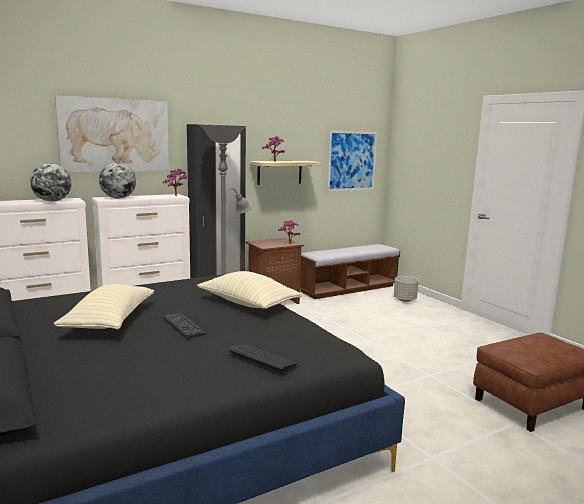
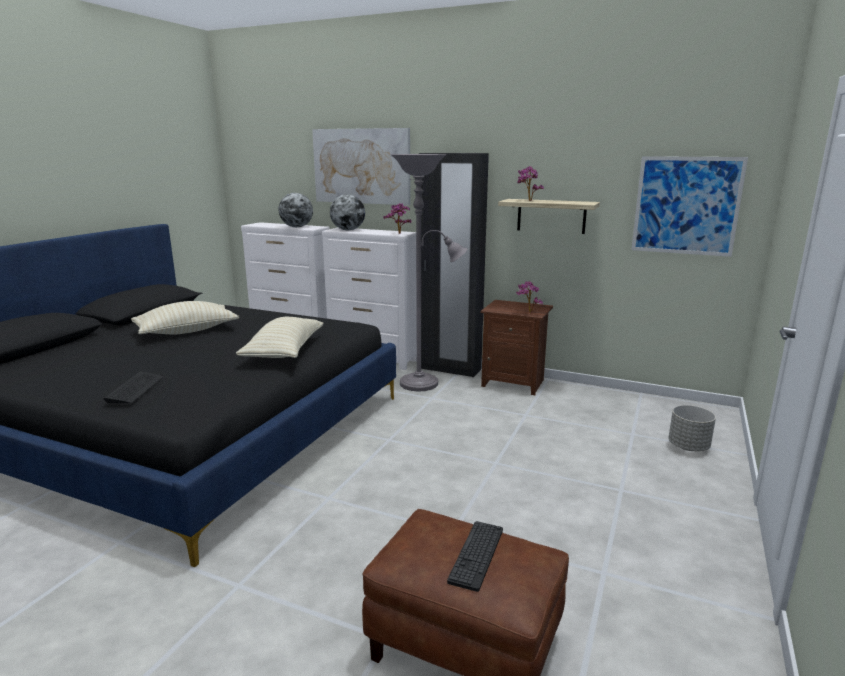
camera: 55 degrees right, 5 degrees up
(183, 326) = (190, 349): keyboard -> keyboard (476, 555)
(348, 288) = (643, 403): bench -> none

